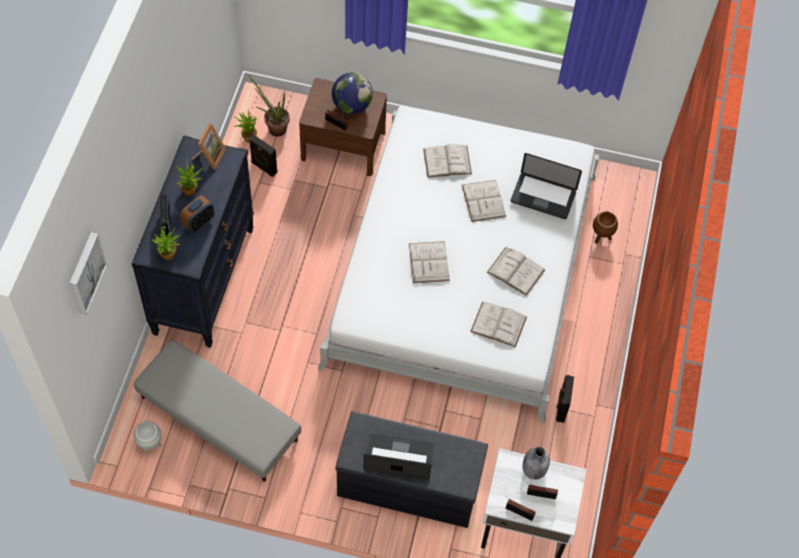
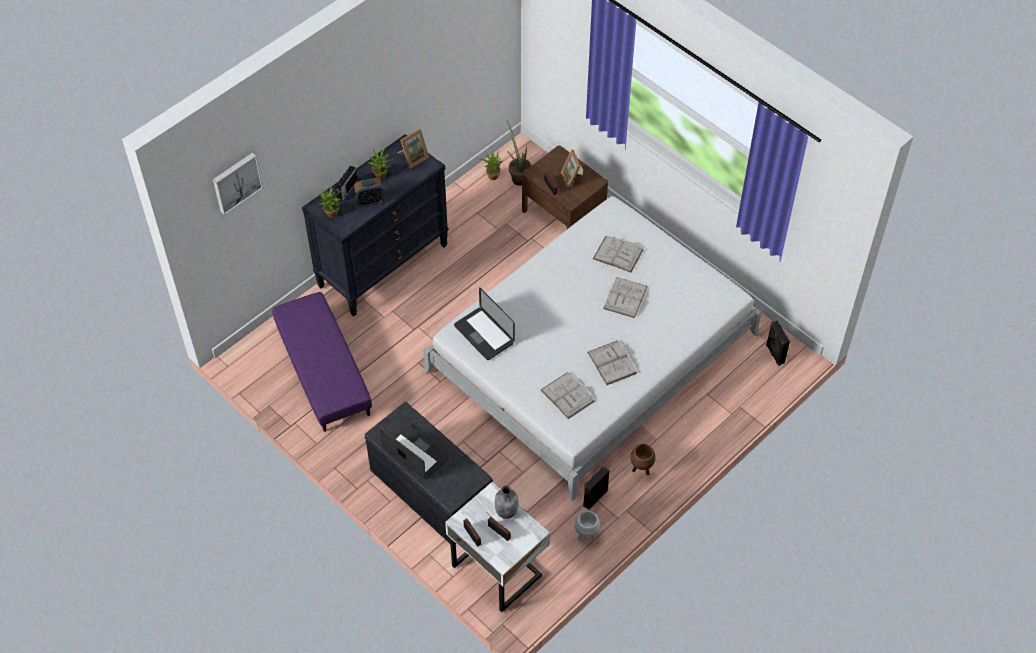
camera: 35 degrees right, 5 degrees down
(150, 445) = (261, 364): white planter -> white planter (586, 536)
(218, 419) = (323, 370): grey ottoman -> purple ottoman
(263, 168) = (488, 203): black speaker -> black speaker (774, 354)
(351, 105) = (573, 178): globe -> picture frame
(429, 262) = (546, 322): white book -> none
(543, 197) = (677, 317): laptop -> laptop (484, 334)
(601, 237) = (728, 384): brown planter -> brown planter (641, 469)

